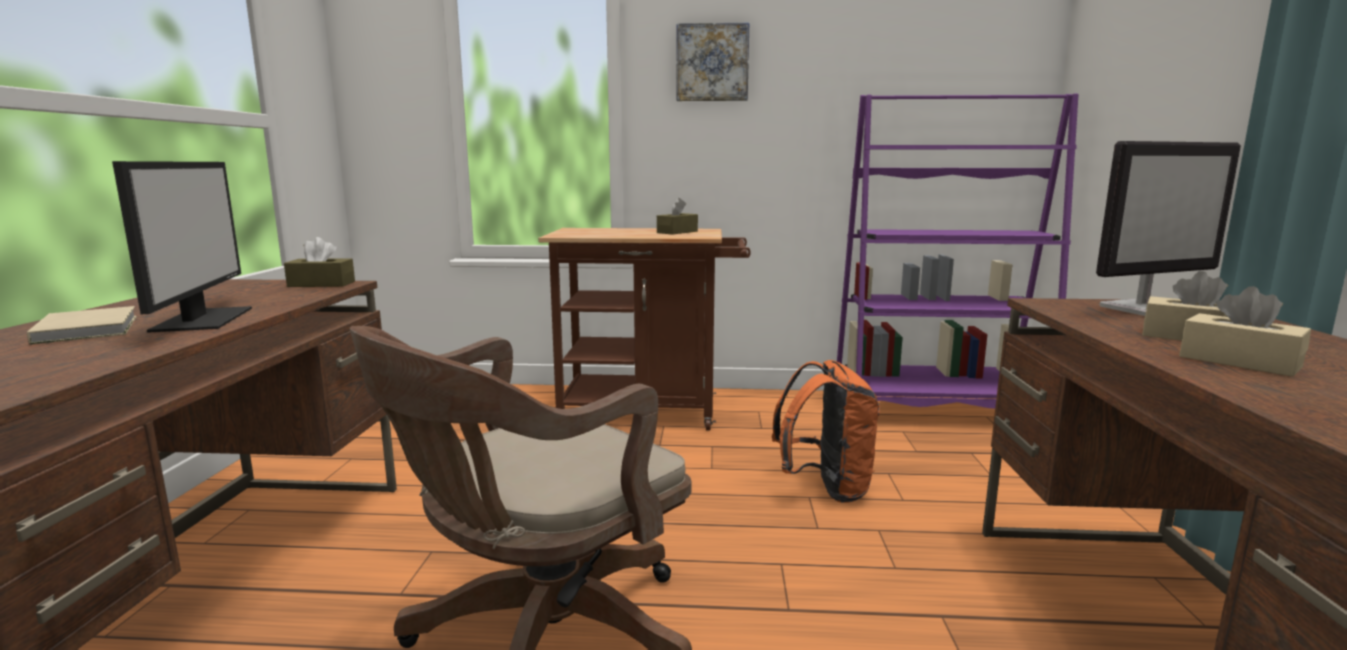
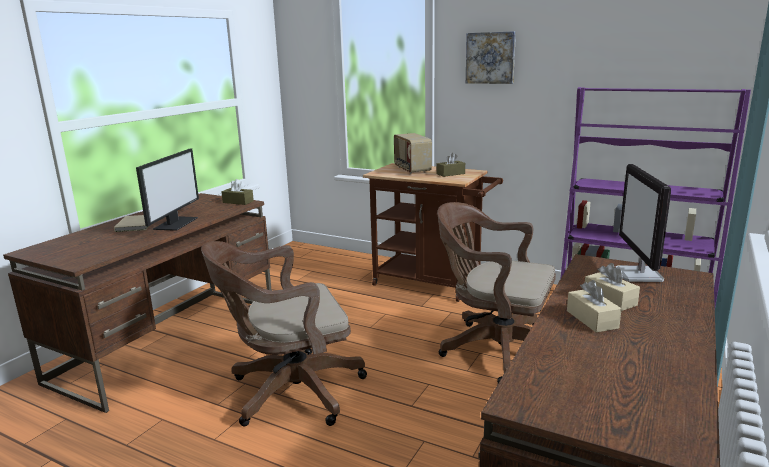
camera: 25 degrees right, 5 degrees up
(609, 231) = (411, 170): none -> radio
(825, 488) = (495, 350): orange backpack -> brown office chair
(1144, 310) = (639, 275): monitor -> monitor turned 90 degrees clockwise

